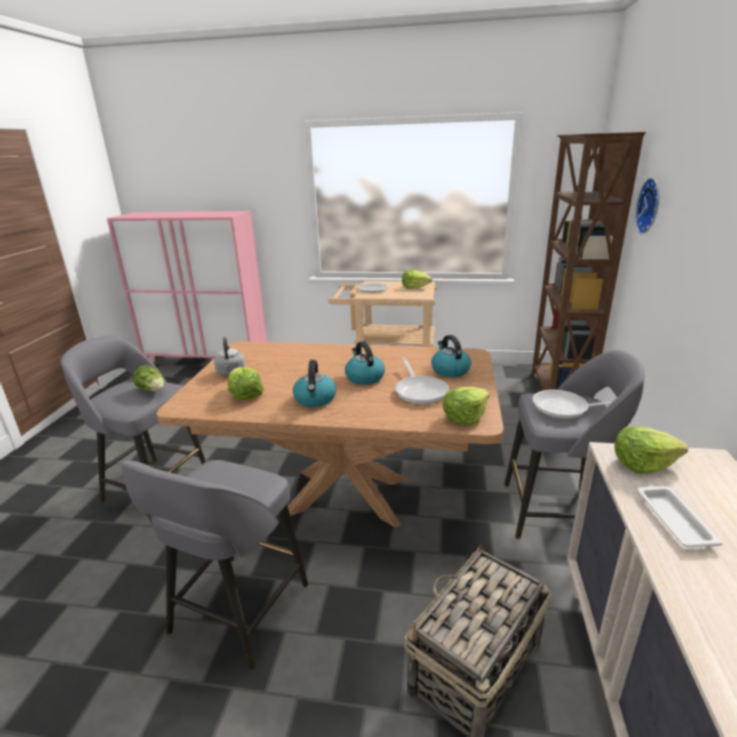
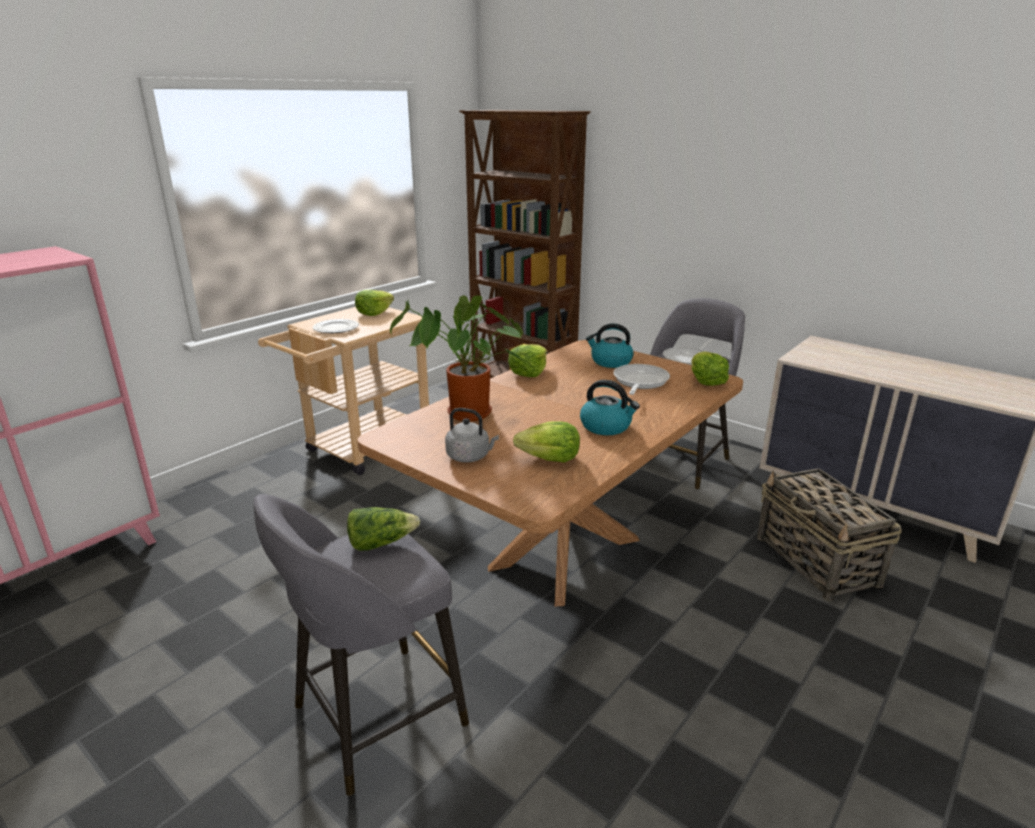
camera: 60 degrees left, 0 degrees up
(237, 611) = (691, 680): grey stool -> none
(290, 355) = (466, 415): none -> potted plant
(364, 377) = (581, 395): kettle -> none
(420, 390) = (639, 382): frying pan -> frying pan turned 90 degrees counterclockwise
(643, 464) = (815, 356): lettuce -> lettuce (528, 372)
(651, 206) = (623, 178): wall clock -> none
(673, 519) = (876, 370): white tray -> none

